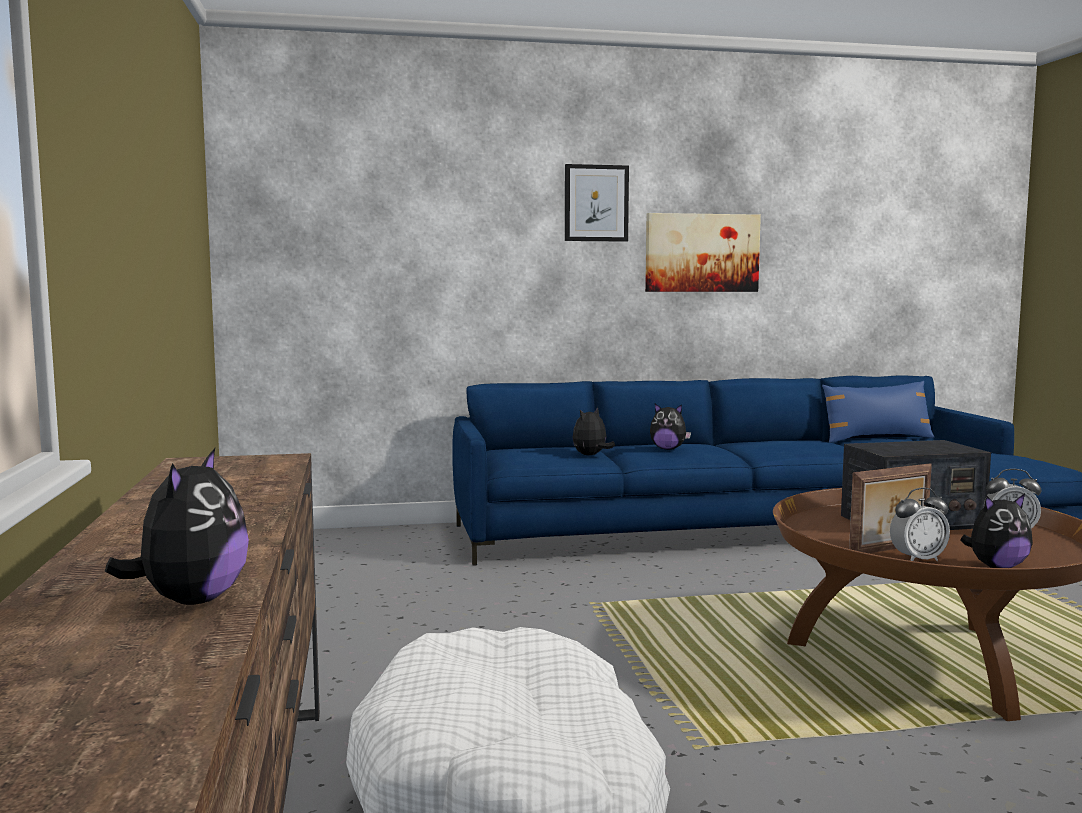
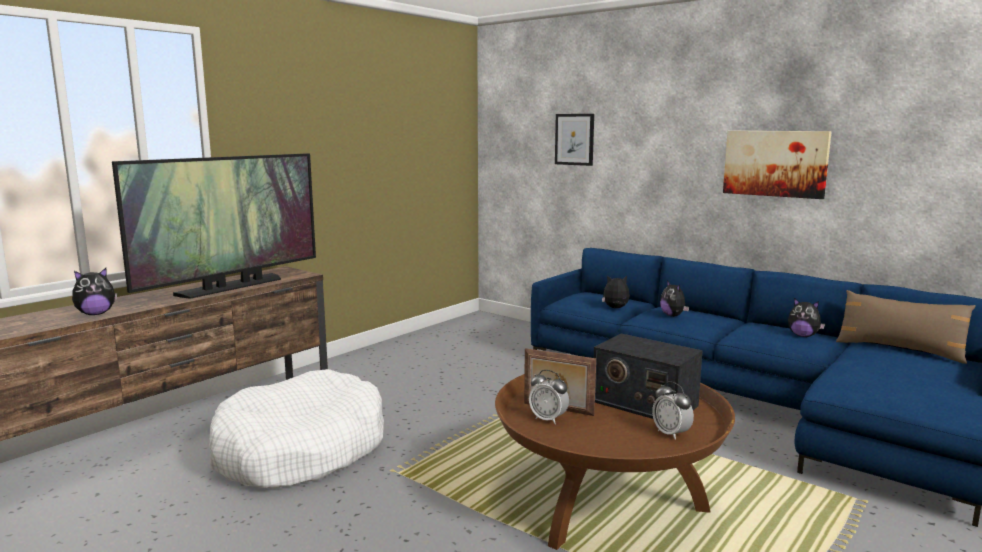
camera: 50 degrees right, 5 degrees up
(243, 495) = (232, 287): none -> television
(596, 203) = (690, 123): picture -> picture (574, 139)
(876, 438) = (899, 350): blue pillow -> brown pillow
(996, 567) = (571, 440): plush toy -> plush toy (803, 336)

